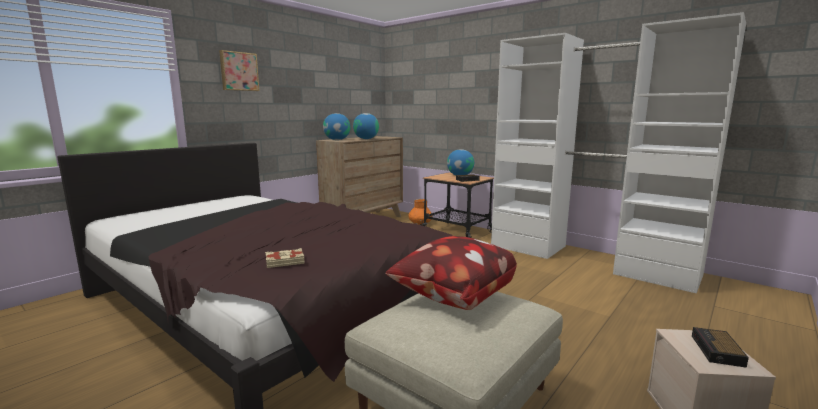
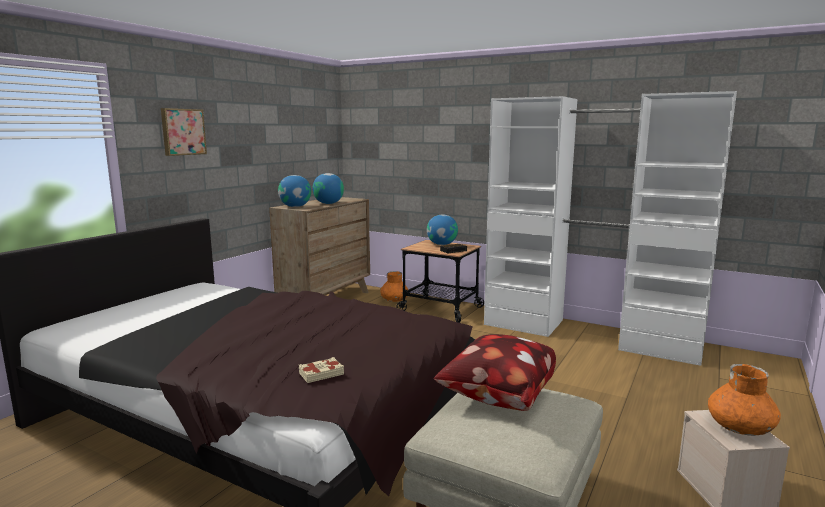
camera: 10 degrees left, 0 degrees up
(717, 351) = (740, 428): alarm clock -> orange vase

